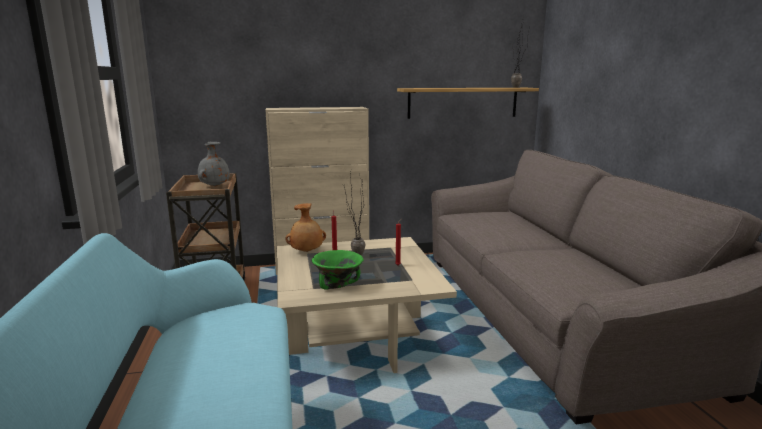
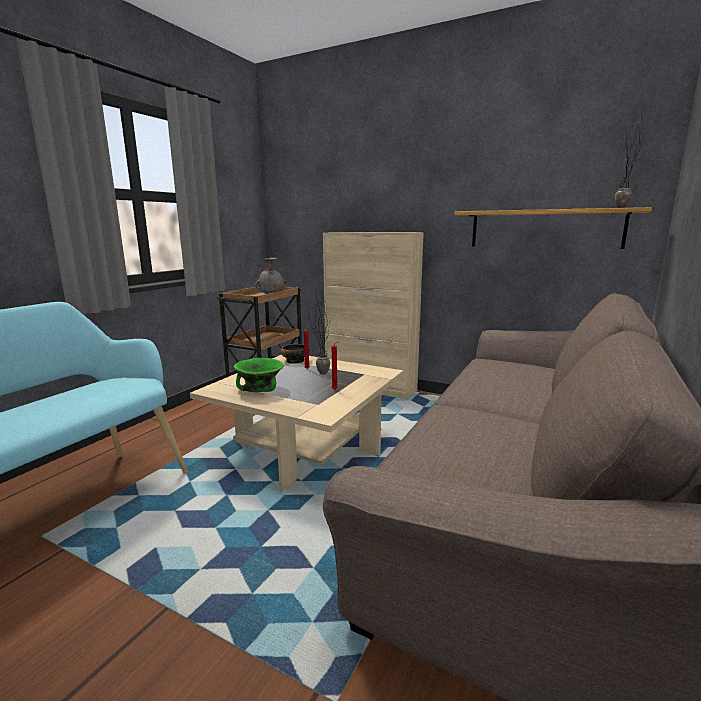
camera: 40 degrees right, 0 degrees up
(306, 251) = (295, 361): brown vase -> bowl

